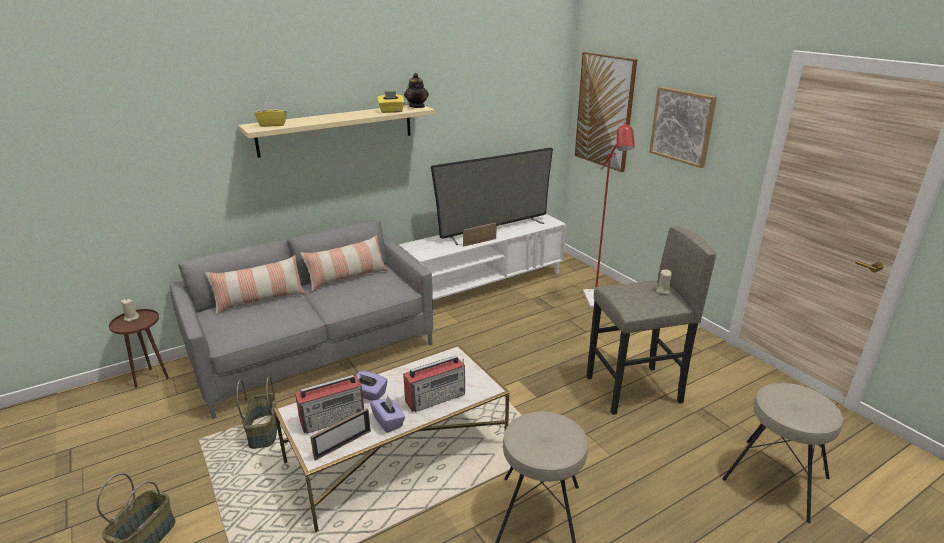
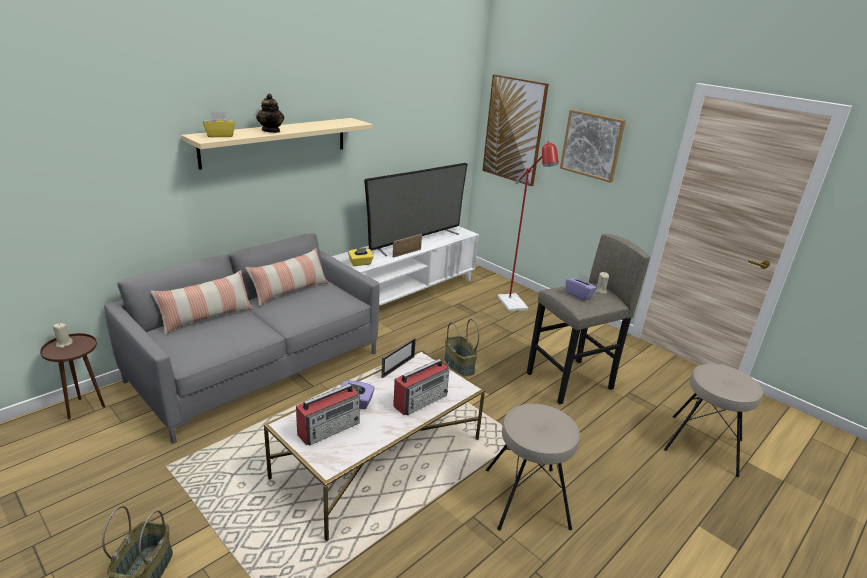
camera: 15 degrees left, 0 degrees up
(263, 431) = (234, 451): basket -> basket (458, 365)
(343, 444) = (350, 452): picture frame -> picture frame (398, 366)
(388, 422) = (385, 427): purple tissue box -> purple tissue box (579, 294)
(391, 111) = (331, 125): yellow tissue box -> yellow tissue box (360, 263)
(417, 106) = (353, 121): teapot -> teapot (271, 131)

